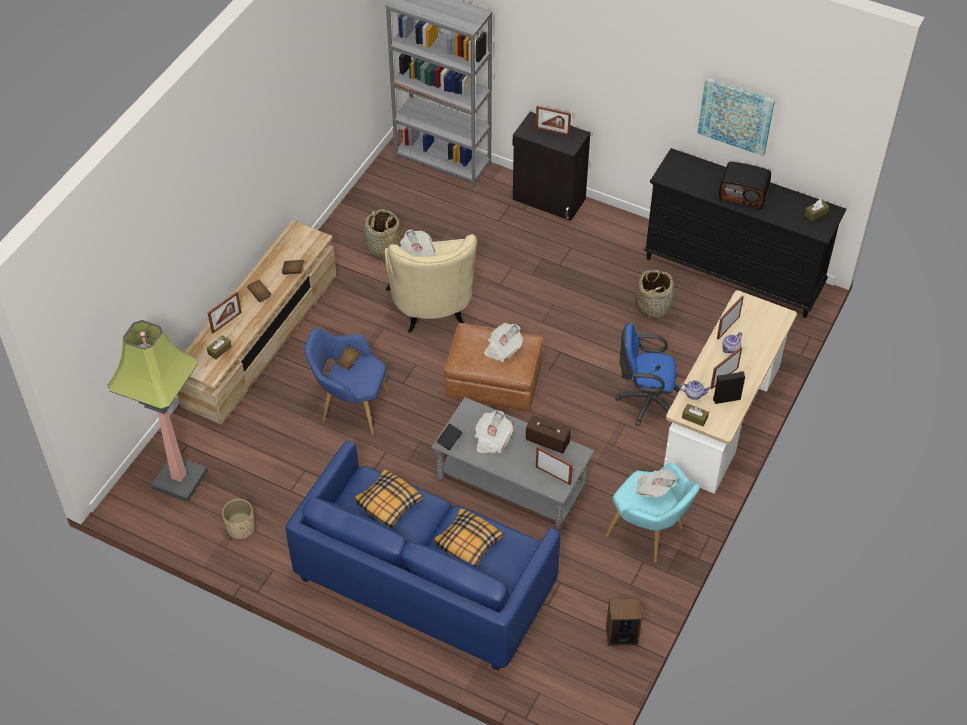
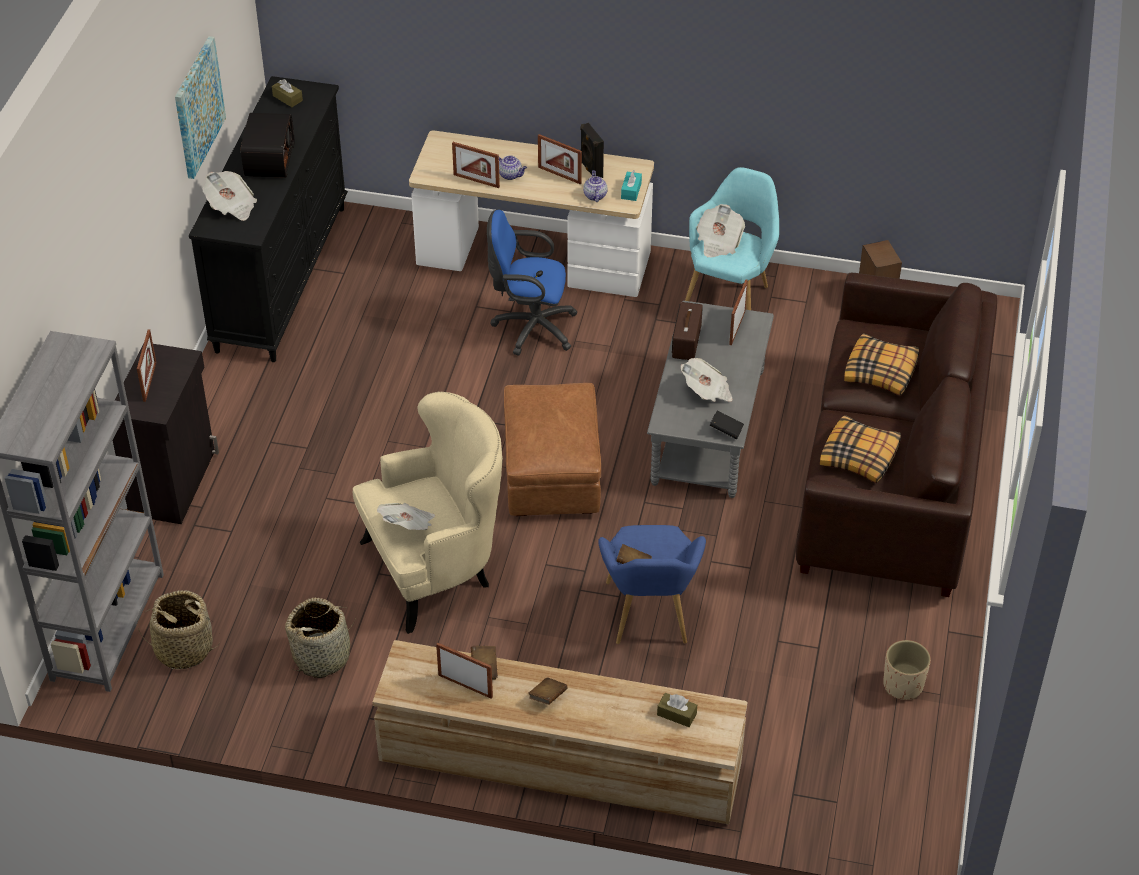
camera: 105 degrees left, 5 degrees down
(180, 480) = (858, 782): floor lamp -> none
(226, 322) = (619, 722): picture frame -> picture frame (465, 686)
(424, 581) = (891, 478): blue sofa -> brown sofa
(502, 349) = (548, 412): newspaper -> newspaper (231, 206)
(645, 401) = (530, 328): blue office chair -> blue office chair turned 105 degrees clockwise
(653, 306) = (362, 343): basket -> basket (183, 649)
(694, 418) = (631, 191): brown tissue box -> turquoise tissue box

